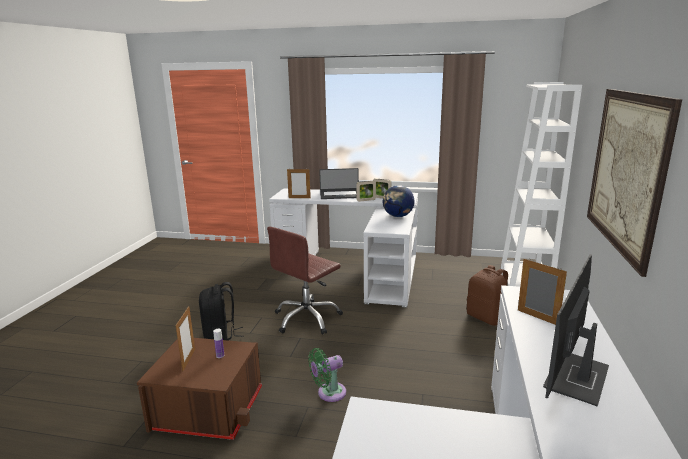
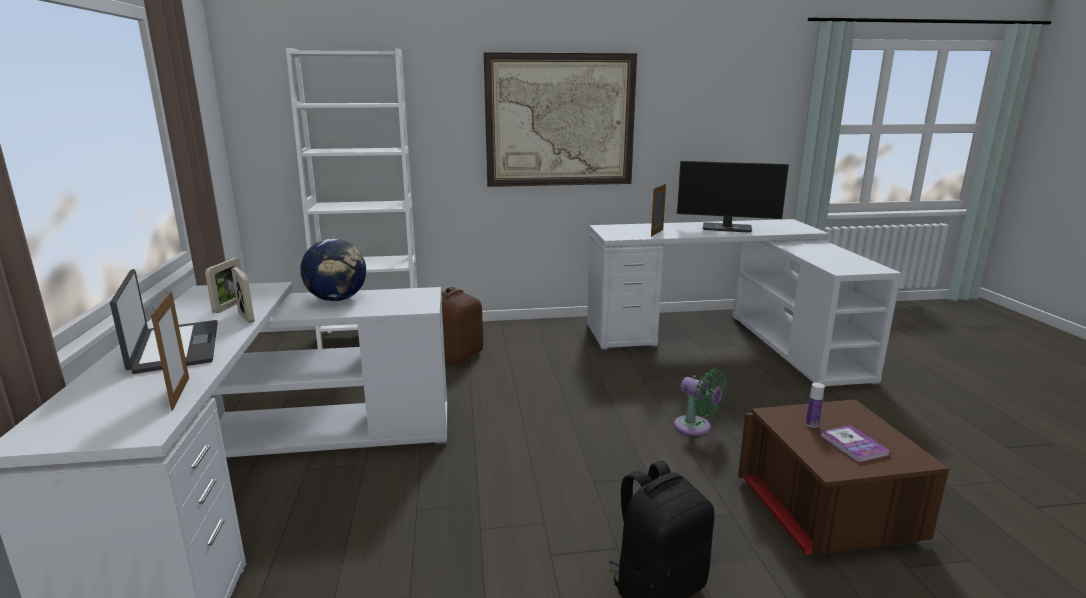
camera: 110 degrees left, 0 degrees up
(188, 360) = (854, 445): picture frame -> book
(307, 319) = (527, 491): brown office chair -> none

